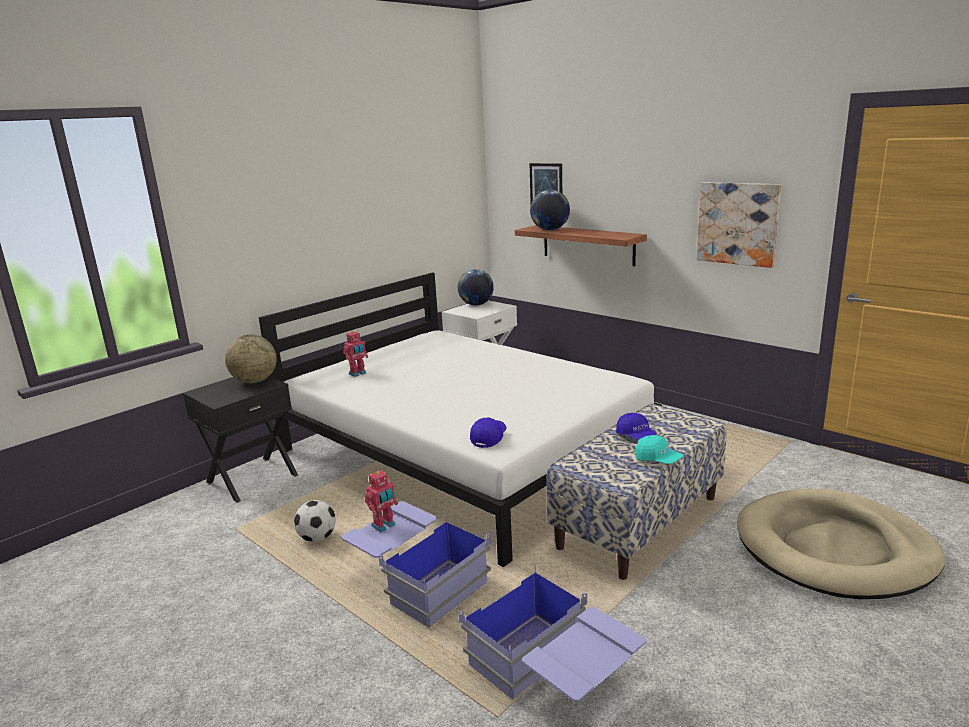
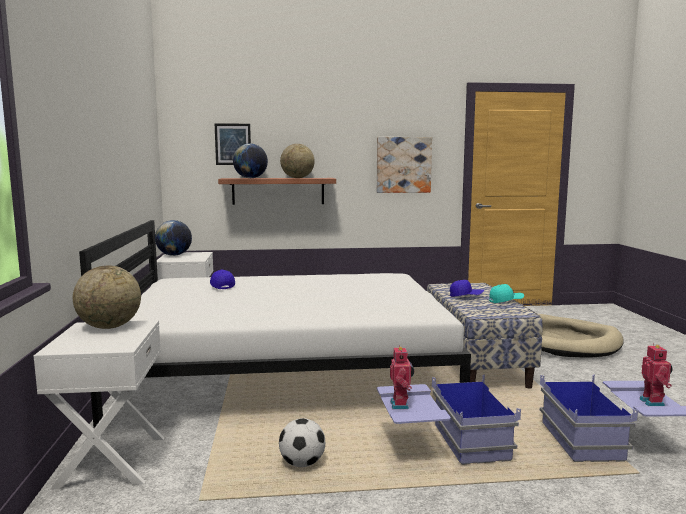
camera: 50 degrees left, 10 degrees down
(251, 478) = (110, 461): black nightstand -> white nightstand
(358, 374) = (181, 310): toy robot -> toy robot (653, 402)
(489, 438) = (411, 312): blue cap -> blue cap (221, 286)
(595, 233) = (297, 178): none -> globe

